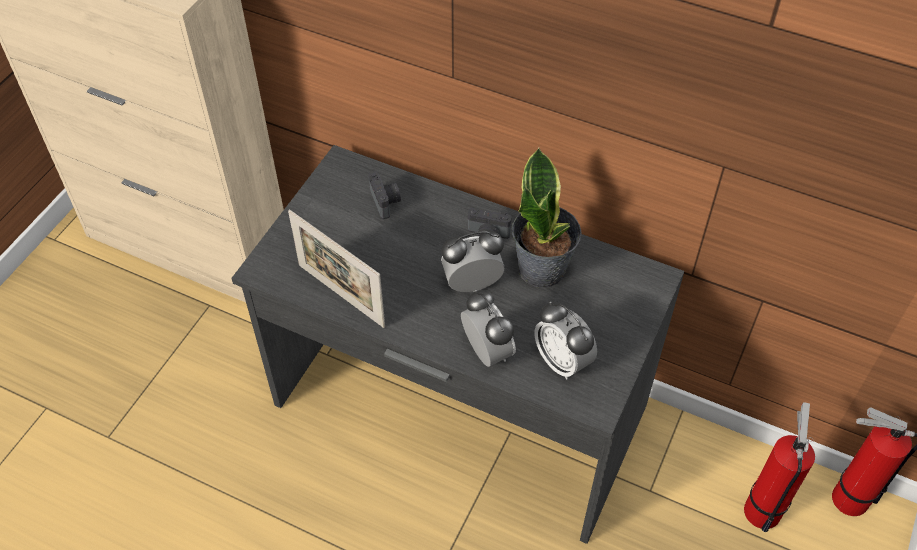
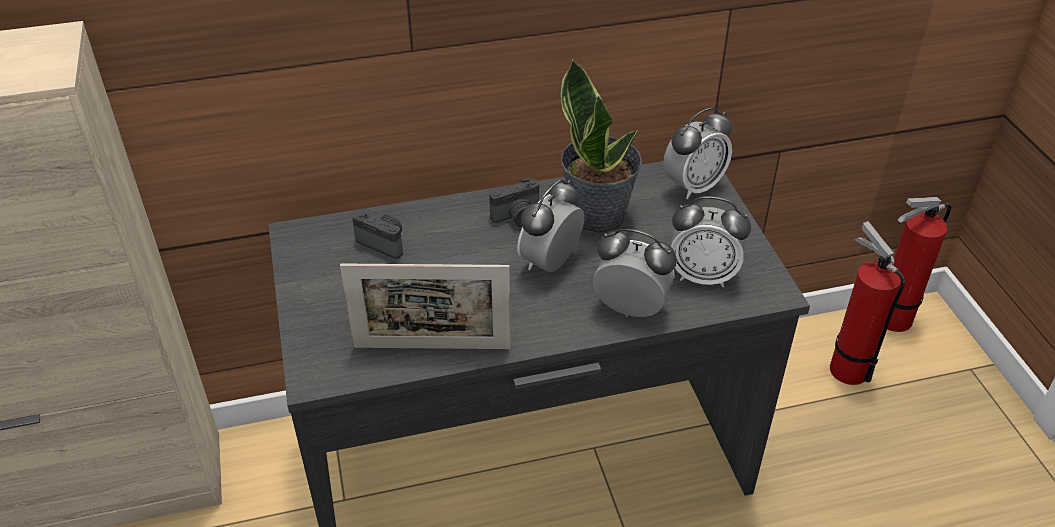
camera: 40 degrees left, 10 degrees down
(637, 289) = (693, 186): none -> alarm clock

